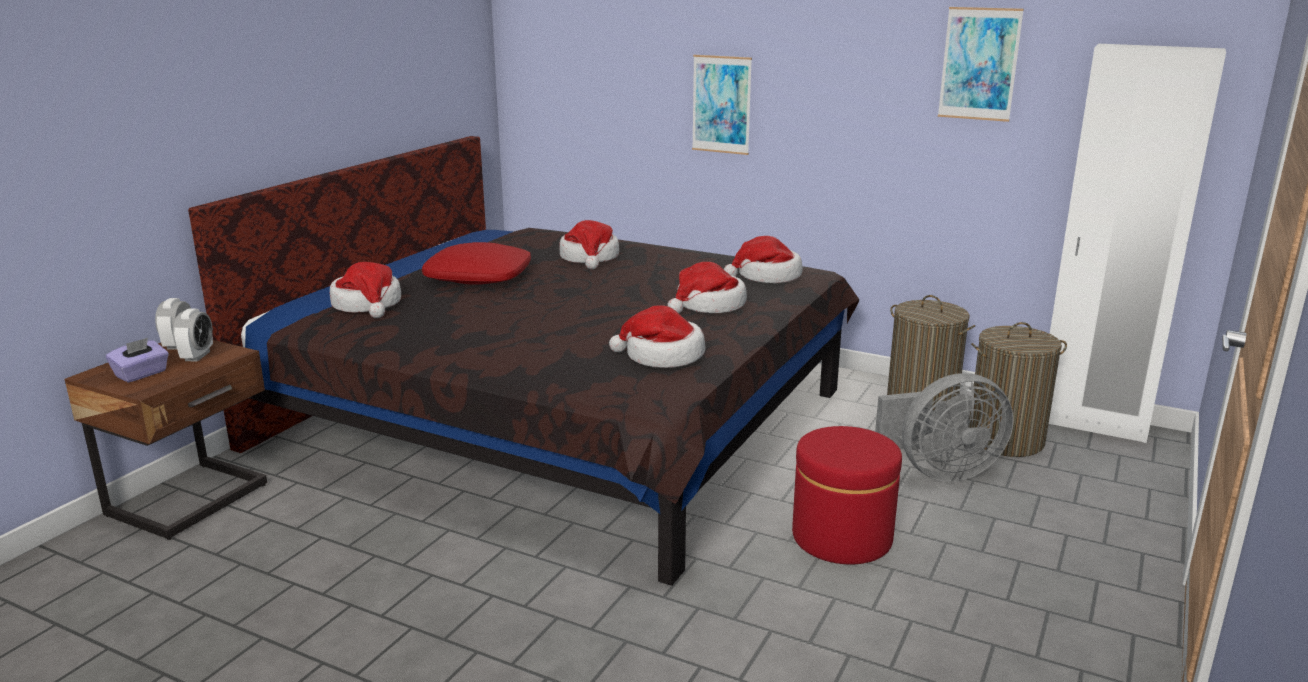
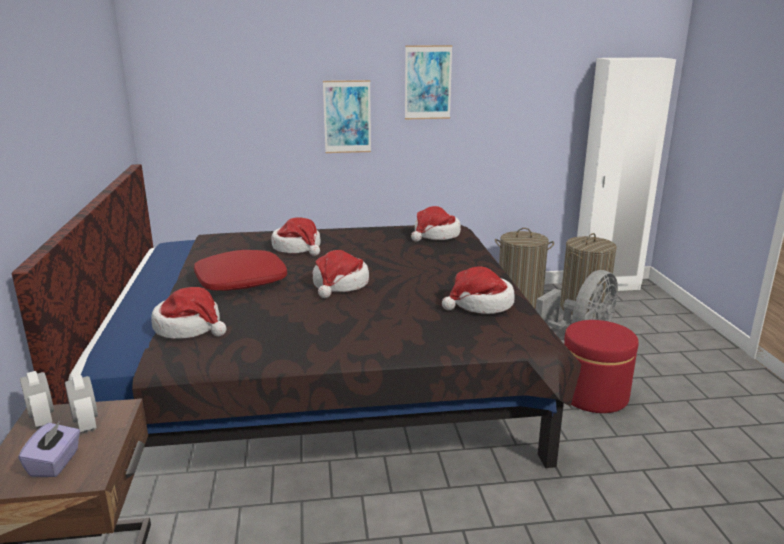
camera: 35 degrees left, 0 degrees up
(709, 305) = (440, 262): hat -> hat (340, 285)
(979, 64) = (527, 75): picture -> picture (428, 82)

